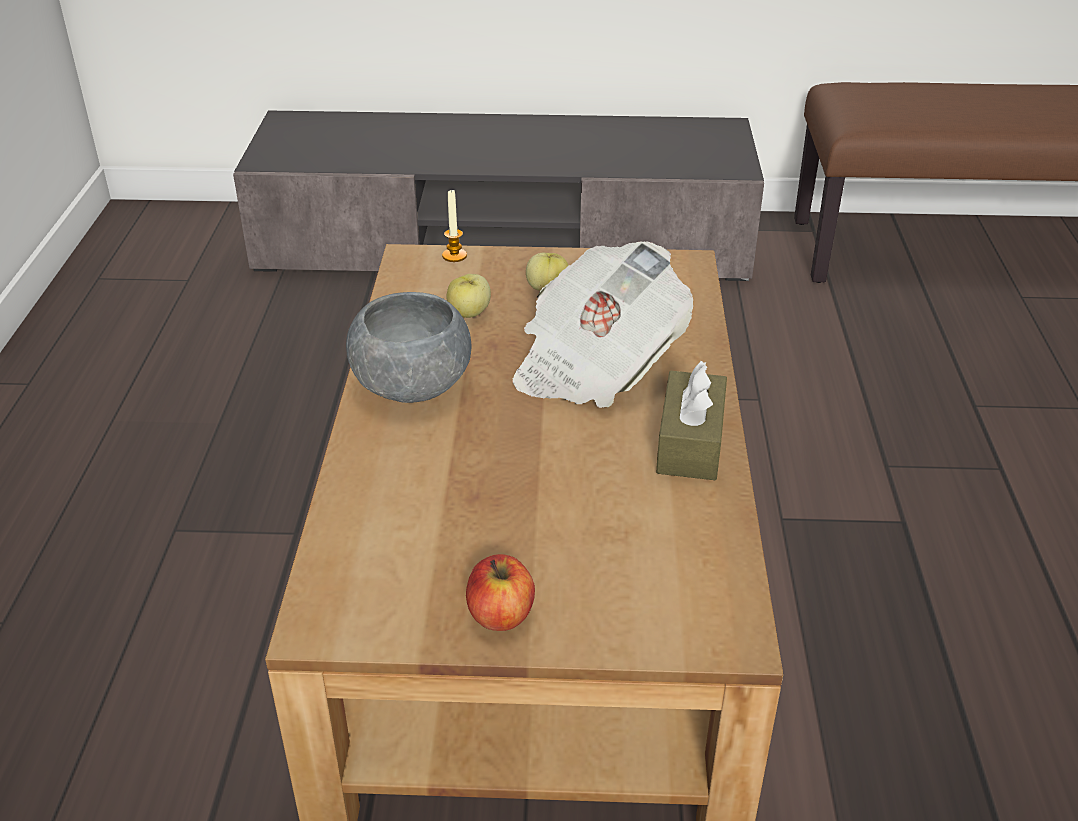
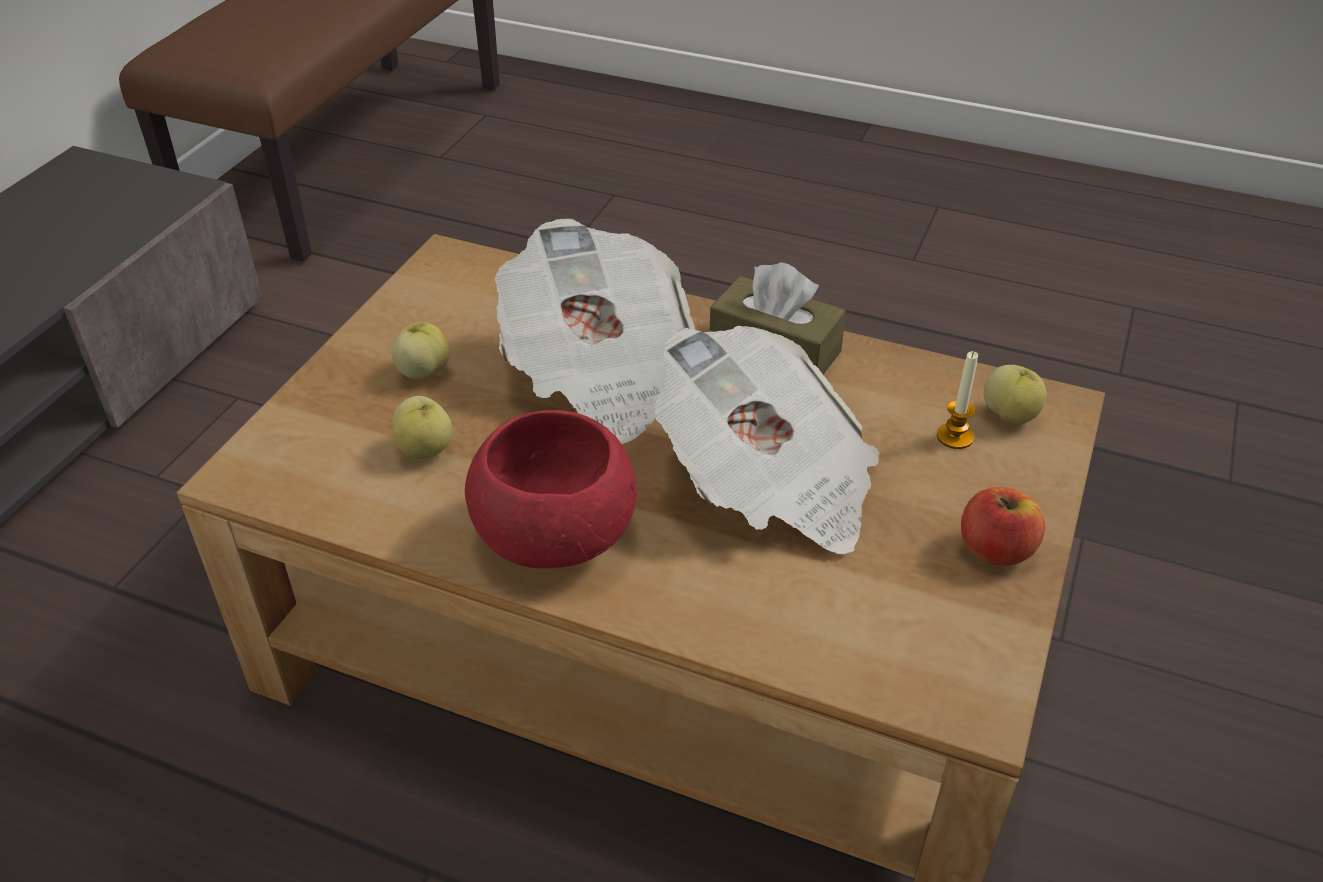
camera: 70 degrees left, 5 degrees up
(413, 386) = (555, 534): grey bowl -> red bowl
(454, 256) = (272, 431): candle -> candle (955, 437)
(517, 471) = (769, 483): none -> newspaper
(694, 604) = (1010, 415): none -> apple

